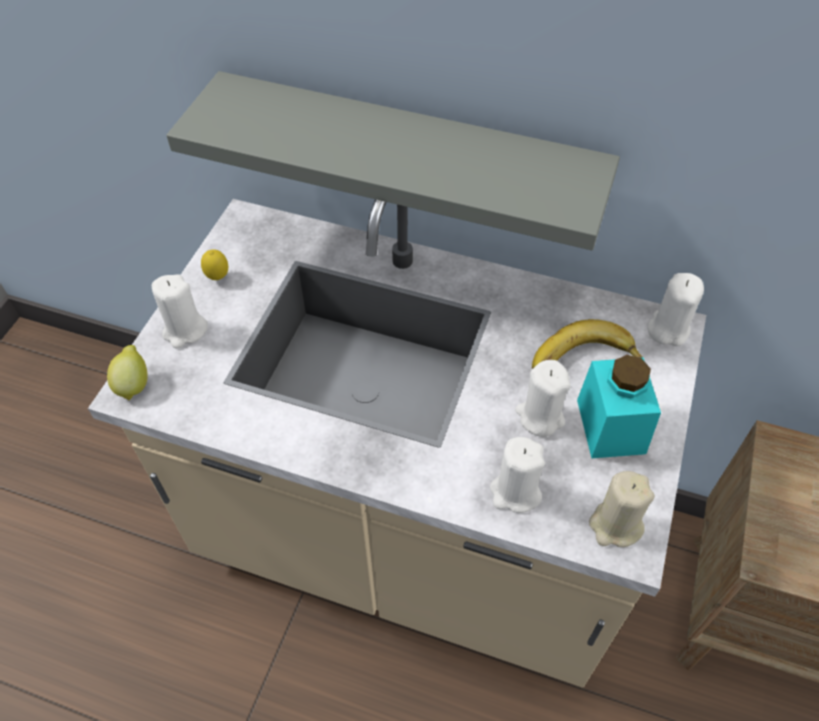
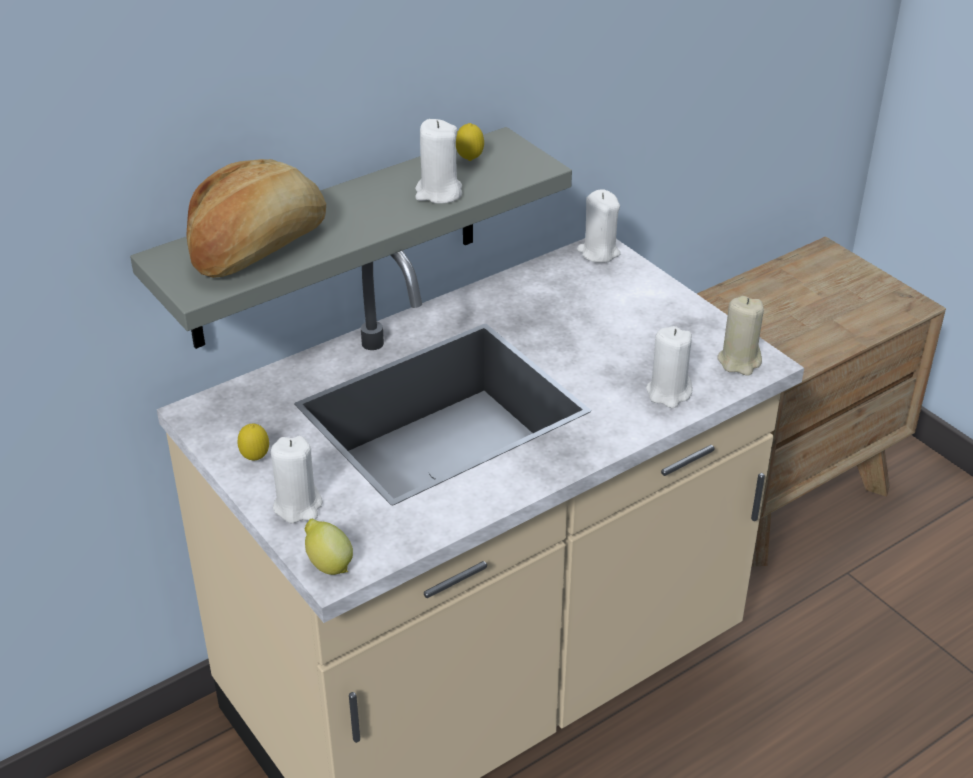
camera: 55 degrees left, 15 degrees down
(282, 122) = (258, 247): none -> bread
(534, 163) = (469, 160): none -> lemon
(540, 416) = (614, 349): white candle -> white candle (438, 193)
(585, 362) = (587, 304): banana -> none
(610, 426) = (656, 321): turquoise jar -> none

